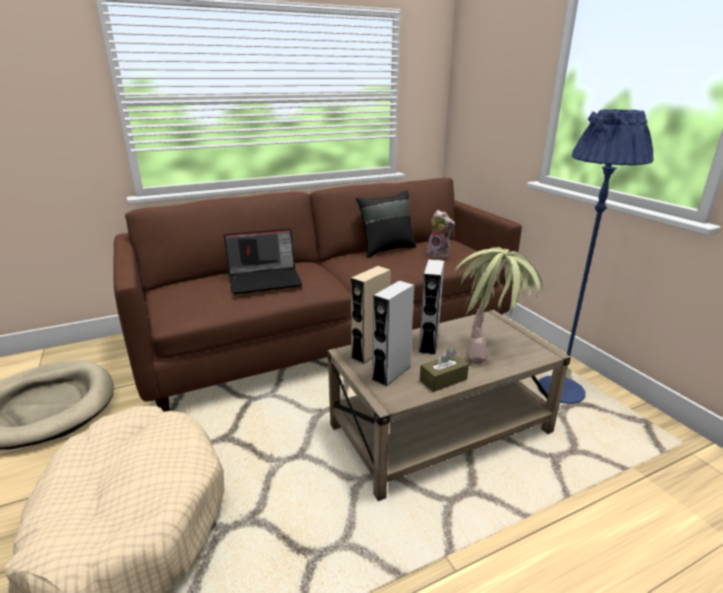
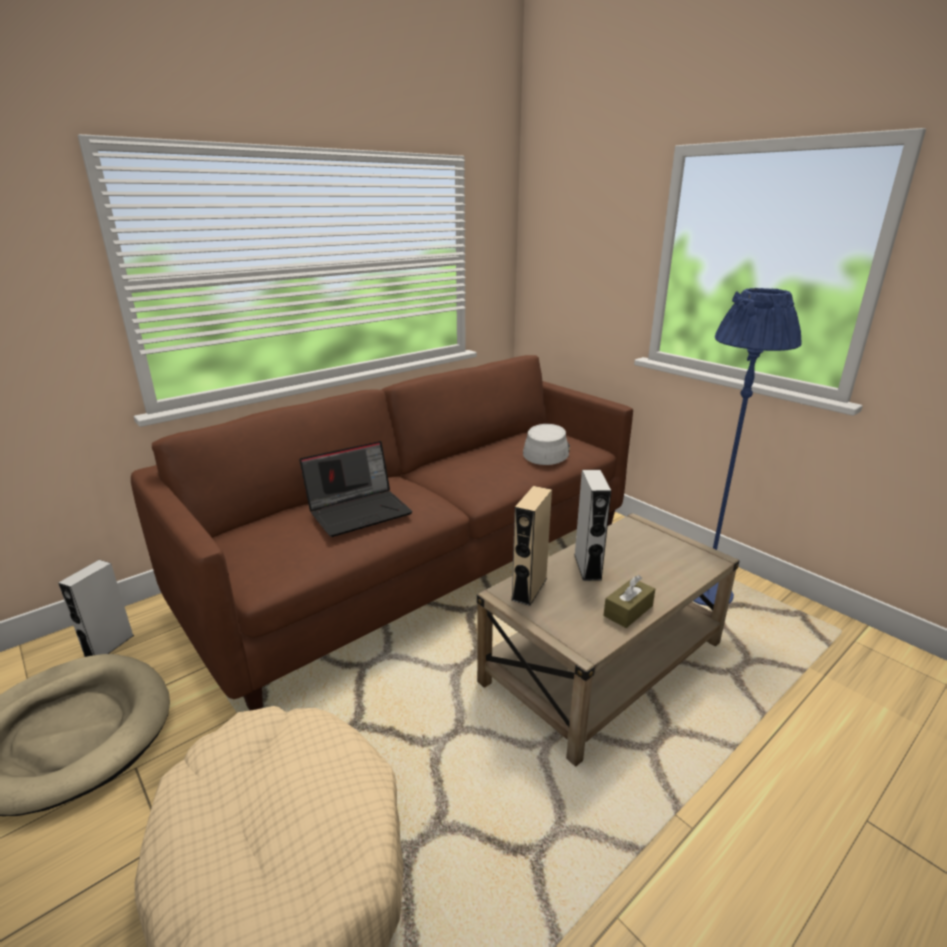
camera: 15 degrees left, 0 degrees up
(386, 249) = (480, 450): black pillow -> none
(391, 373) = (567, 611): grey speaker -> grey speaker (109, 646)
(439, 255) = (546, 451): plush toy -> grey hat
(489, 350) = (656, 565): potted plant -> none

